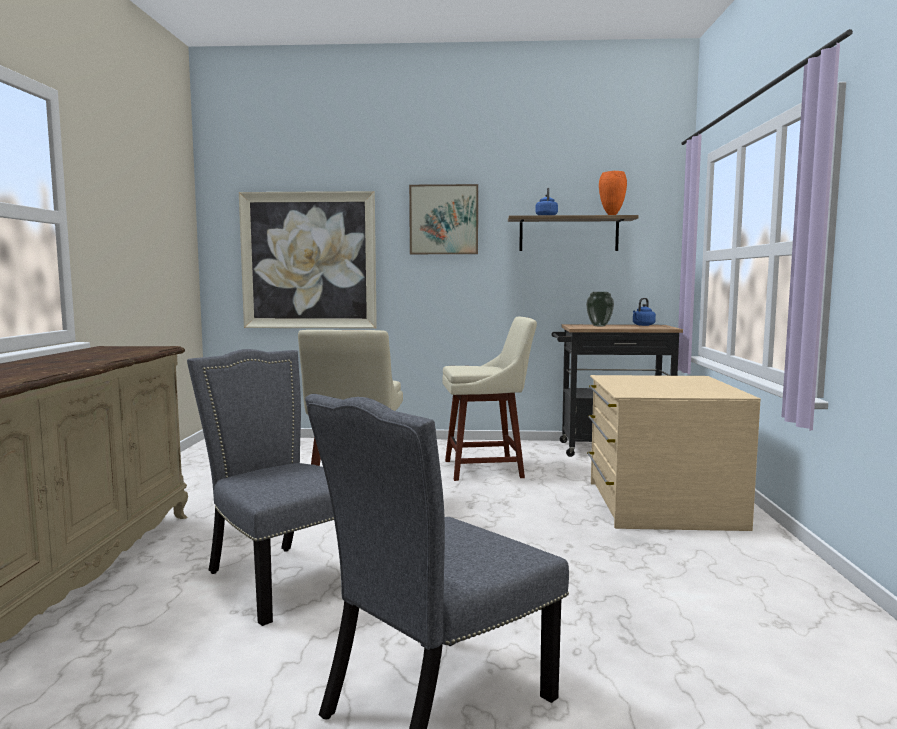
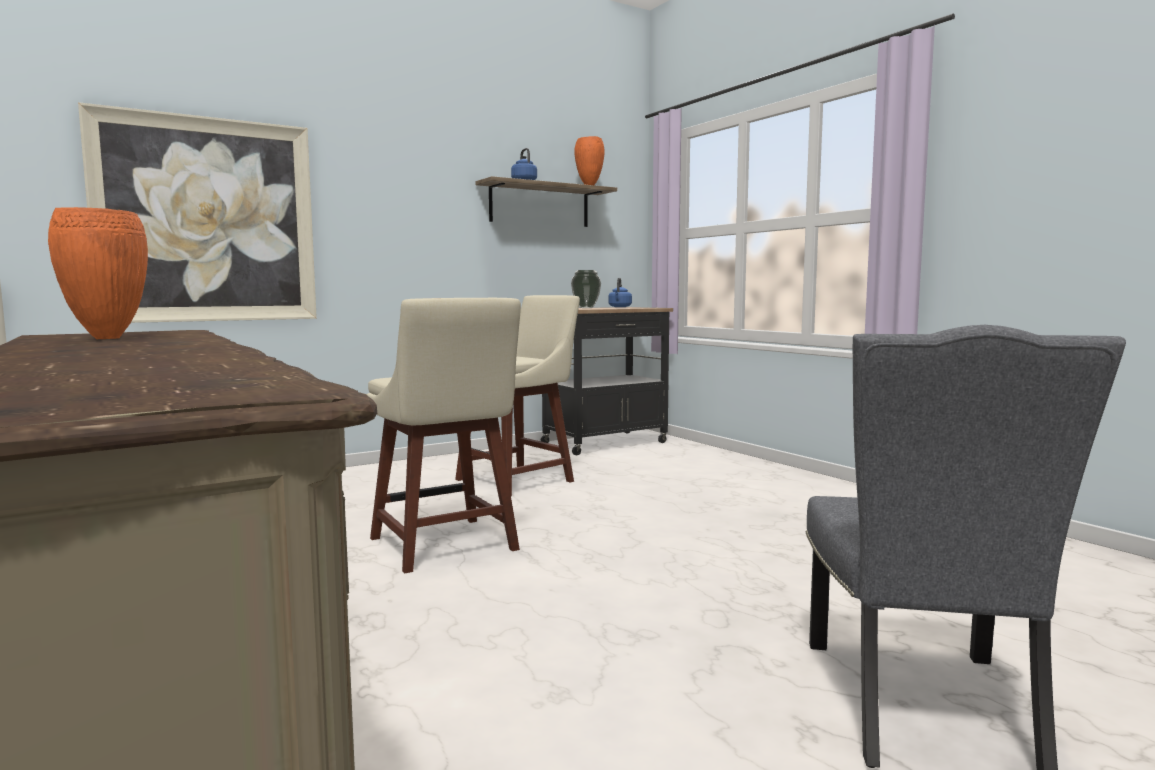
camera: 35 degrees left, 0 degrees up
(92, 354) = (107, 339): none -> orange vase
(283, 582) = (529, 650): grey chair -> none
(444, 219) = (400, 176): picture -> none
(660, 504) = (733, 481): beige dresser -> none

